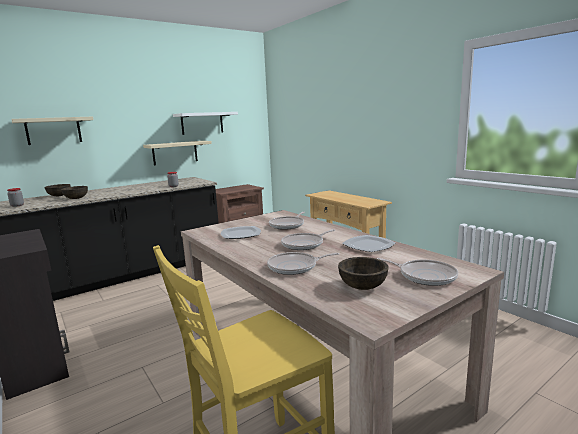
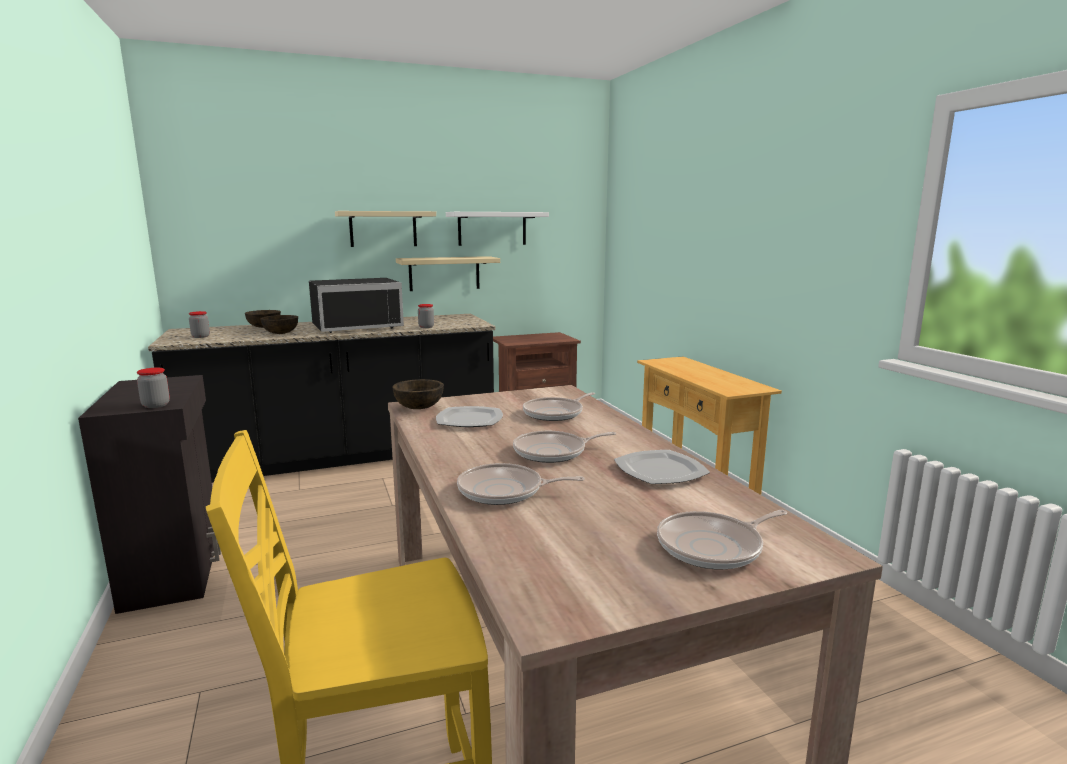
camera: 15 degrees right, 0 degrees up
(24, 250) = (156, 405): none -> jar
(53, 131) = (267, 231): beige shelf -> beige shelf (383, 229)
(126, 189) = (356, 326): none -> black microwave
(363, 286) = (586, 547): brown bowl -> brown bowl (419, 407)
(424, 276) = (714, 547): frying pan -> frying pan turned 105 degrees clockwise

